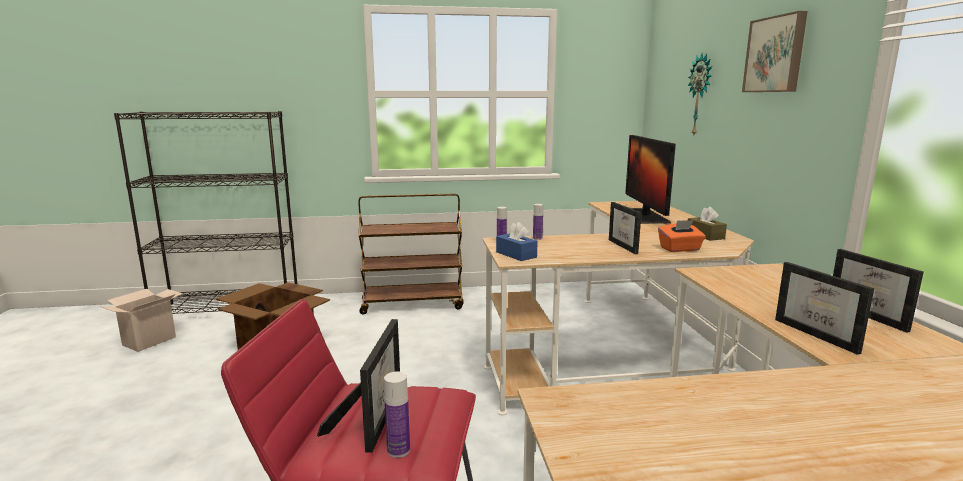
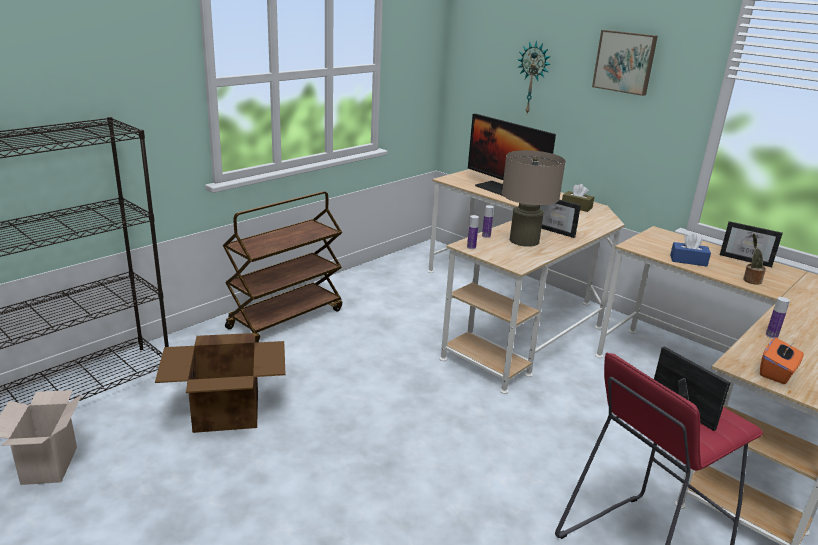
camera: 40 degrees left, 10 degrees up
(398, 450) = (722, 422): bottle -> bottle (771, 335)
(516, 254) = (508, 259): blue tissue box -> blue tissue box (688, 260)
(569, 247) = (524, 240): none -> beige table lamp
(680, 249) = (587, 225): orange tissue box -> orange tissue box (777, 373)
(822, 335) = (750, 280): picture frame -> potted plant

